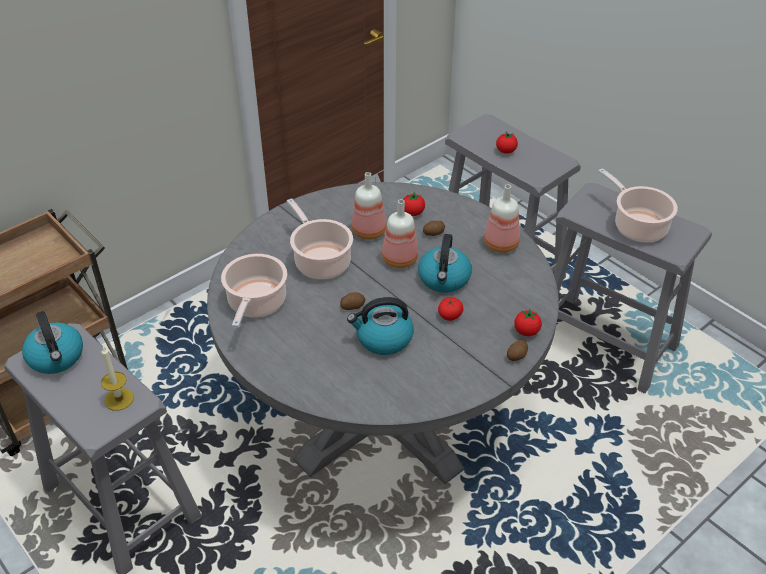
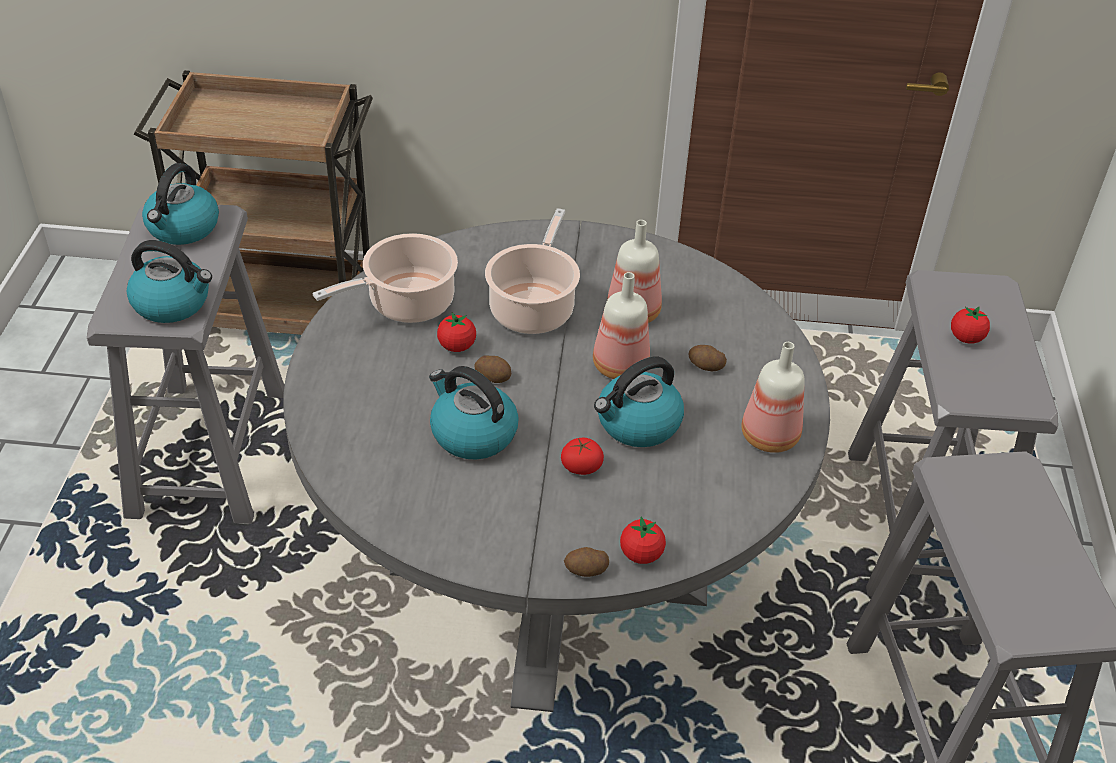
camera: 45 degrees right, 0 degrees up
(119, 399) = (173, 303): candle -> kettle
(413, 213) = (716, 327): tomato -> tomato (457, 346)
(637, 226) = (1013, 555): cooking pot -> none

